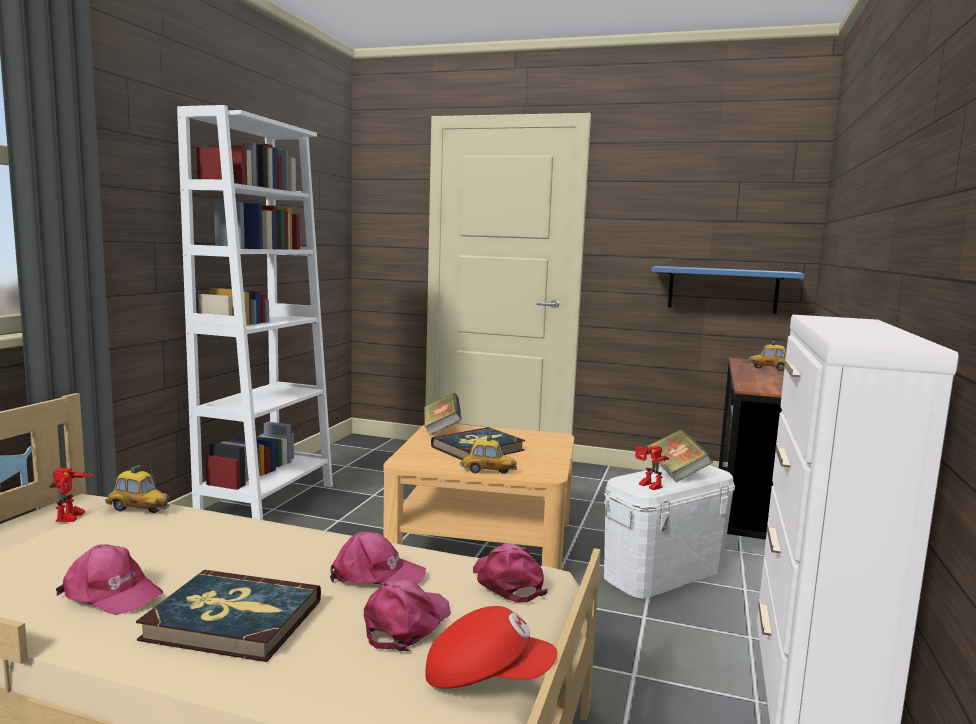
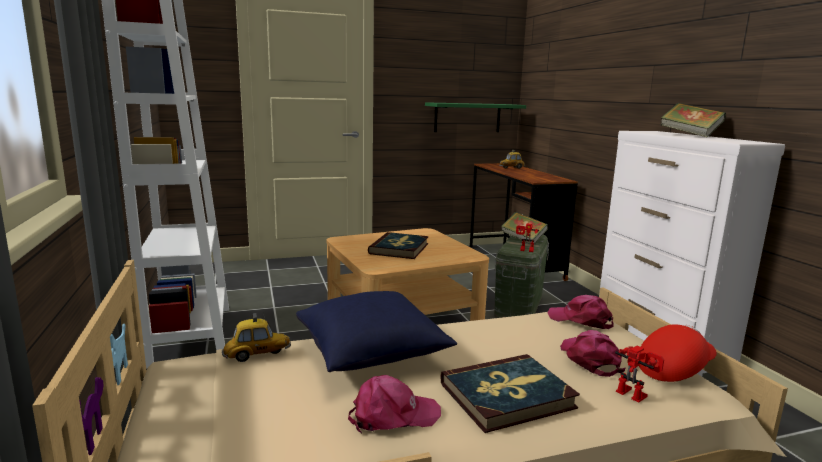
camera: 35 degrees left, 5 degrees up
(73, 518) = (214, 380): toy robot -> toy robot (635, 393)
(218, 538) = (372, 353): none -> blue pillow
(376, 575) = (517, 340): pink cap -> none
(441, 429) = (347, 241): book -> book (689, 135)
(488, 471) = (438, 261): toy car -> none
(663, 573) = (519, 305): white storage box -> green storage box
(722, 289) = (467, 117): blue shelf -> green shelf

